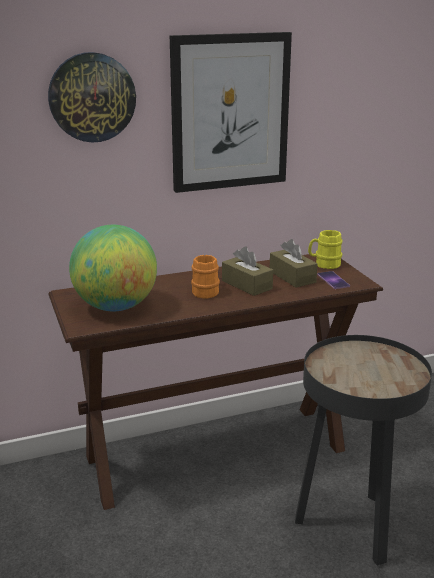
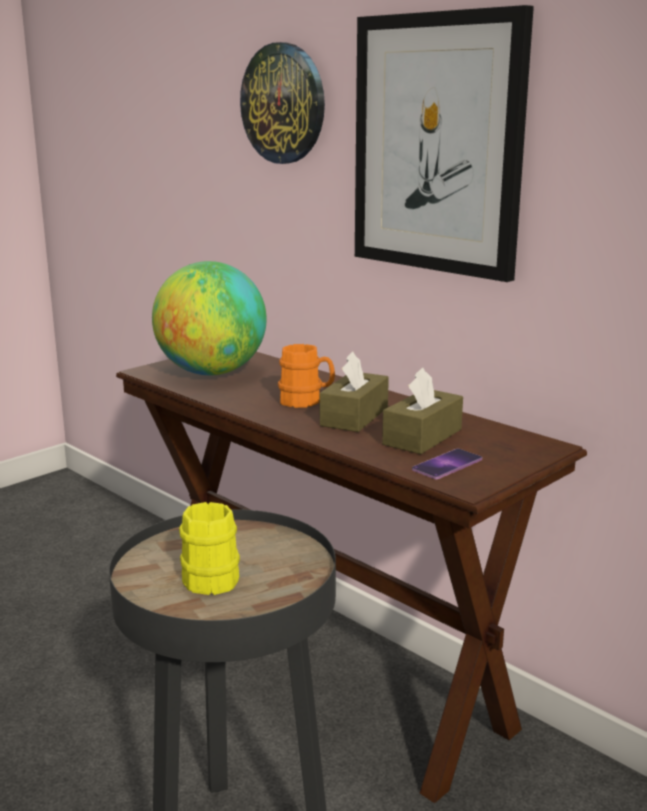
camera: 65 degrees right, 5 degrees down
(324, 264) = (509, 450): yellow mug -> yellow mug (207, 576)

